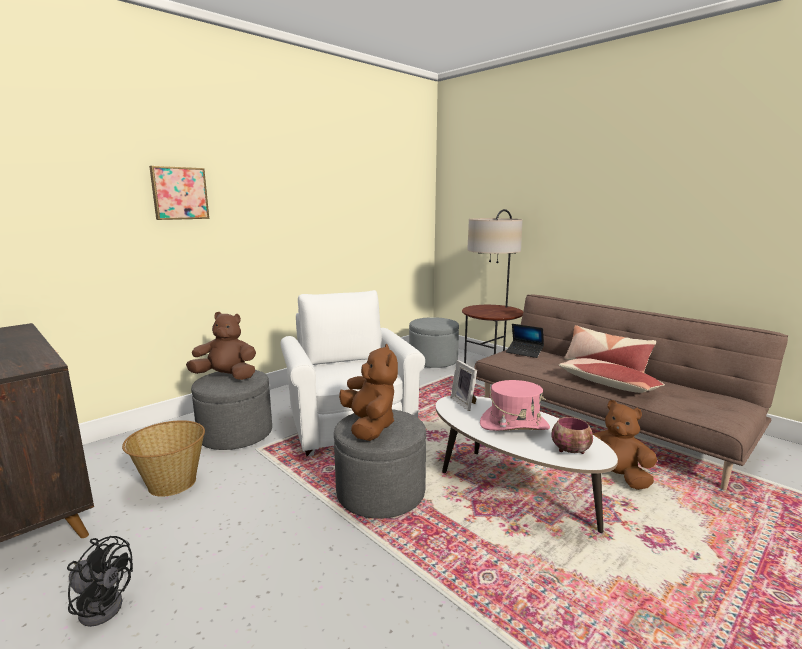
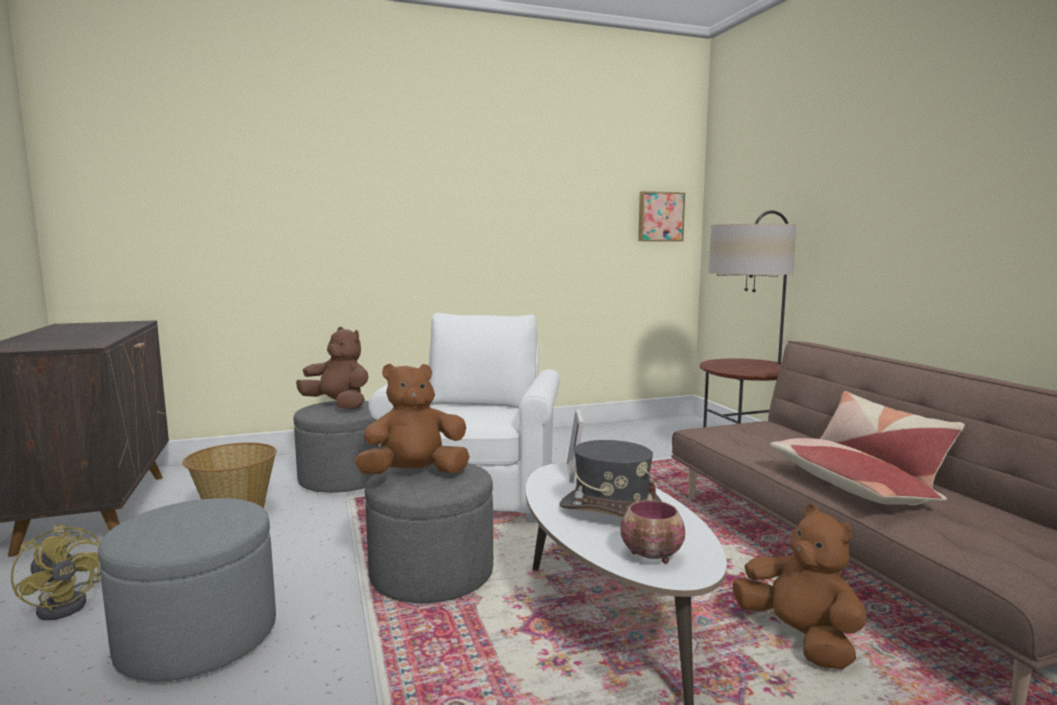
camera: 25 degrees right, 5 degrees down
(102, 604) = (69, 603): black fan -> yellow fan
(179, 193) = (326, 191): picture -> picture (660, 216)
(369, 426) = (414, 474): brown plush toy -> brown plush toy turned 120 degrees counterclockwise
(433, 361) = (667, 437): grey ottoman -> grey ottoman (198, 637)
(514, 425) = (611, 510): pink hat -> grey hat
(524, 352) = (760, 428): laptop -> none

